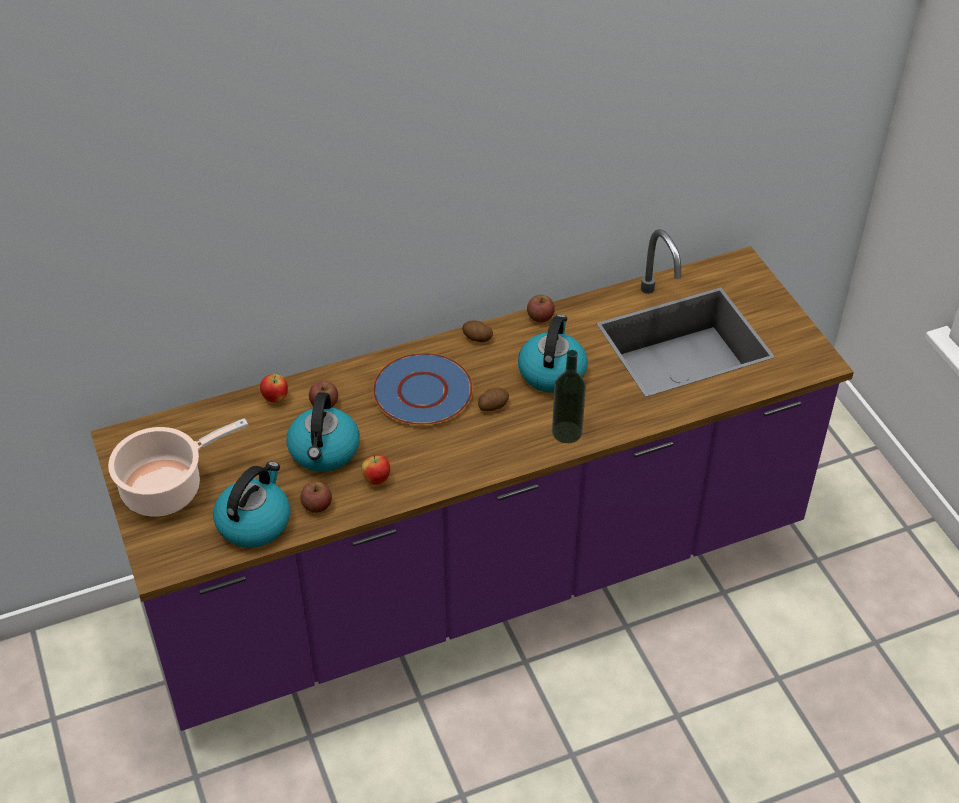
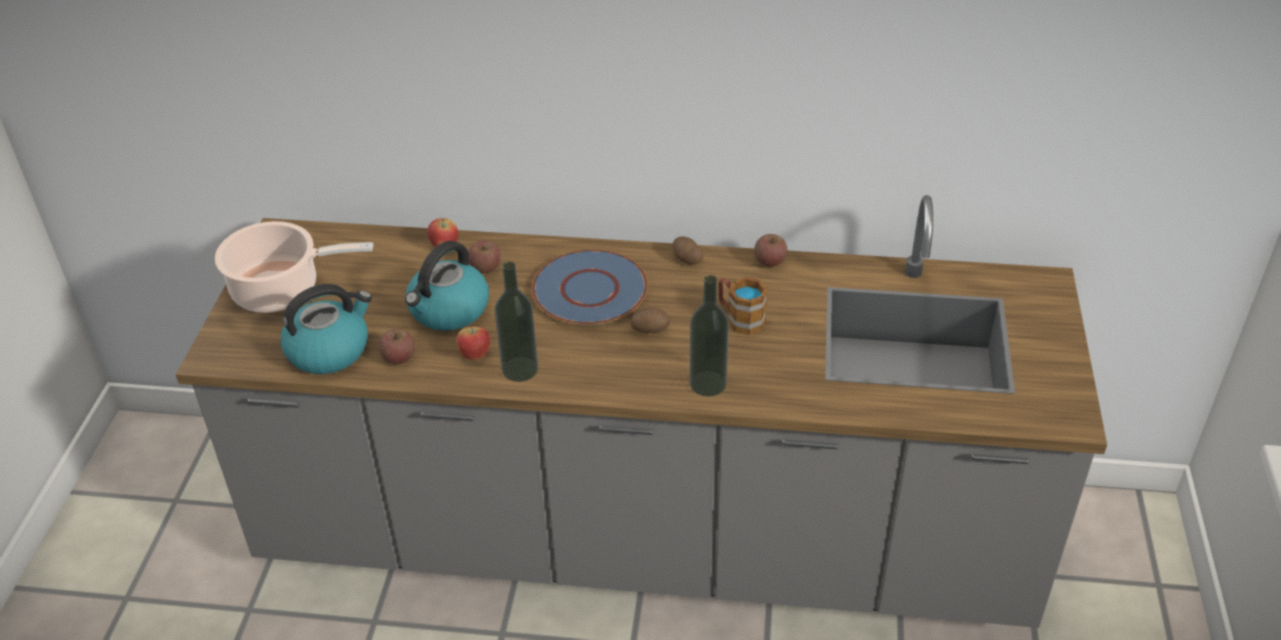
camera: 30 degrees right, 5 degrees down
(420, 476) = (520, 369): none -> bottle
(479, 575) = (645, 538): purple counter -> grey counter
(551, 372) = (739, 318): kettle -> mug

